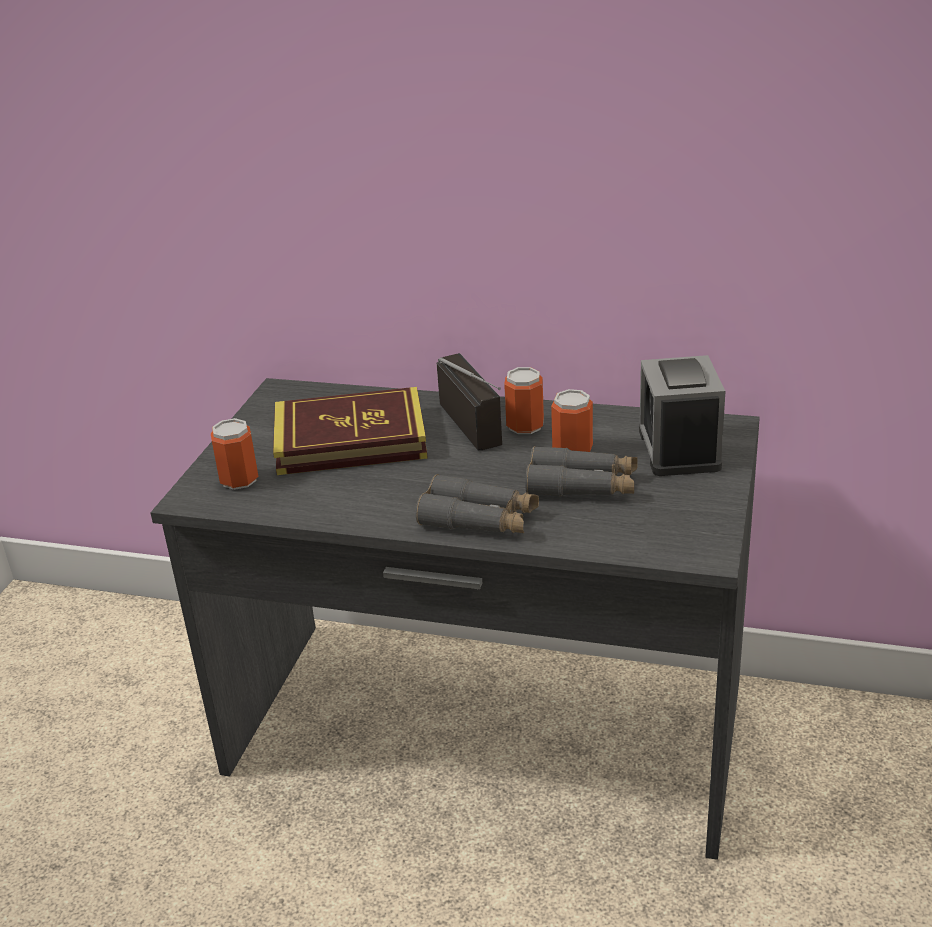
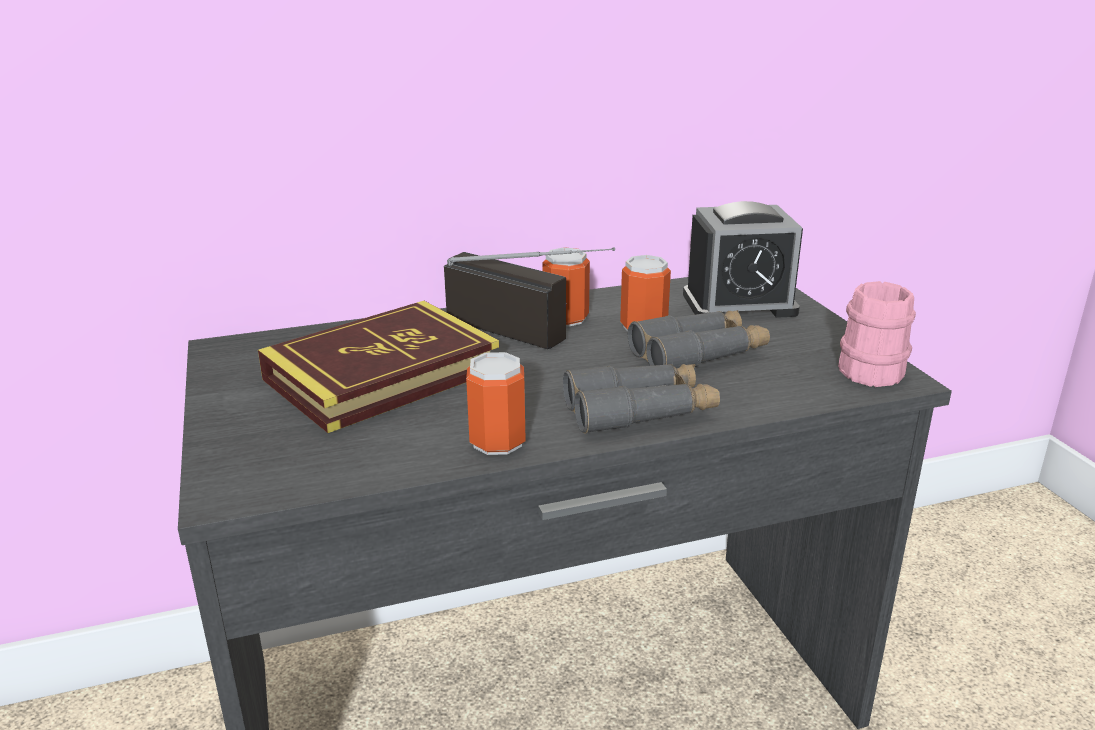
camera: 35 degrees left, 5 degrees down
(239, 480) = (279, 452): can -> can (497, 441)
(679, 449) = (739, 304): alarm clock -> alarm clock turned 60 degrees counterclockwise
(702, 539) = (874, 368): none -> pink mug

